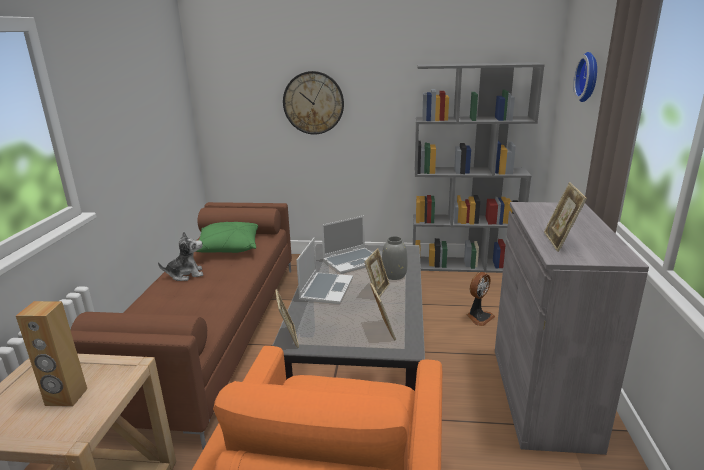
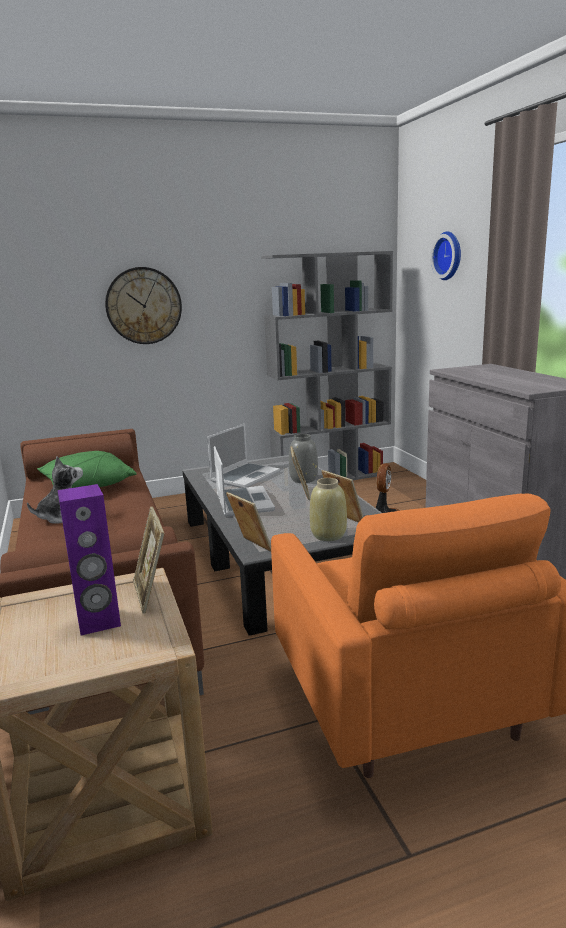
camera: 25 degrees left, 5 degrees down
(66, 397) = (99, 622): brown speaker -> purple speaker
(355, 343) = (328, 535): none -> beige vase
(560, 242) = (516, 383): picture frame -> picture frame (152, 594)

